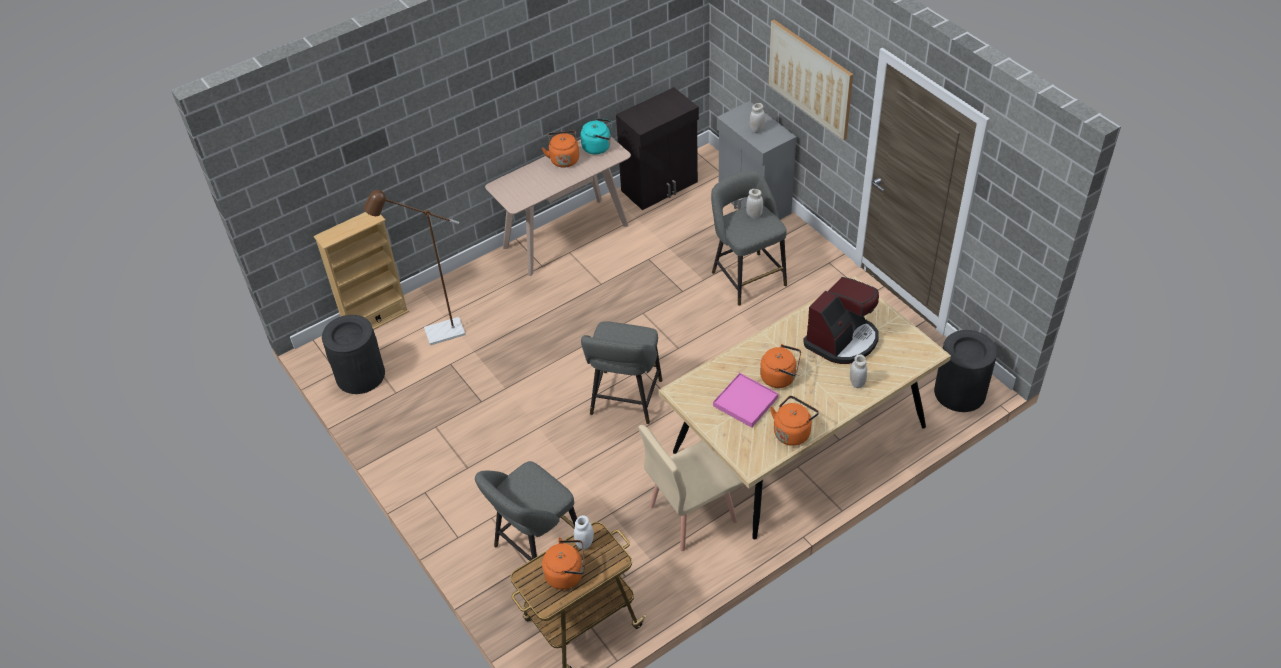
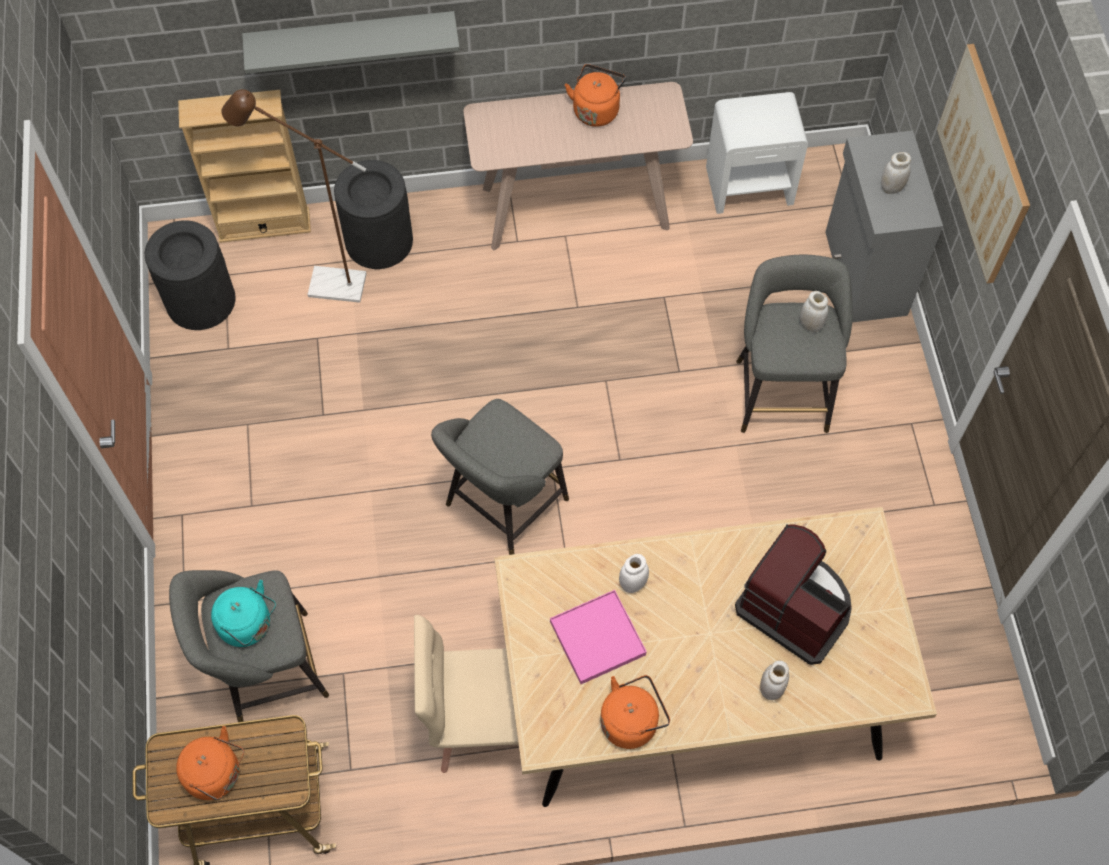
camera: 25 degrees right, 15 degrees up
(413, 155) = (351, 38): none -> grey shelf
(585, 543) = (266, 741): white jar -> white jar (633, 583)
(598, 147) = (655, 110): turquoise kettle -> turquoise kettle (249, 625)
(660, 186) = (750, 185): black cabinet -> white nightstand
(780, 377) = (670, 623): orange kettle -> none
(842, 340) = (795, 607): coffee machine -> coffee machine turned 120 degrees counterclockwise
(960, 392) = (966, 730): black trash can -> black trash can (379, 241)

